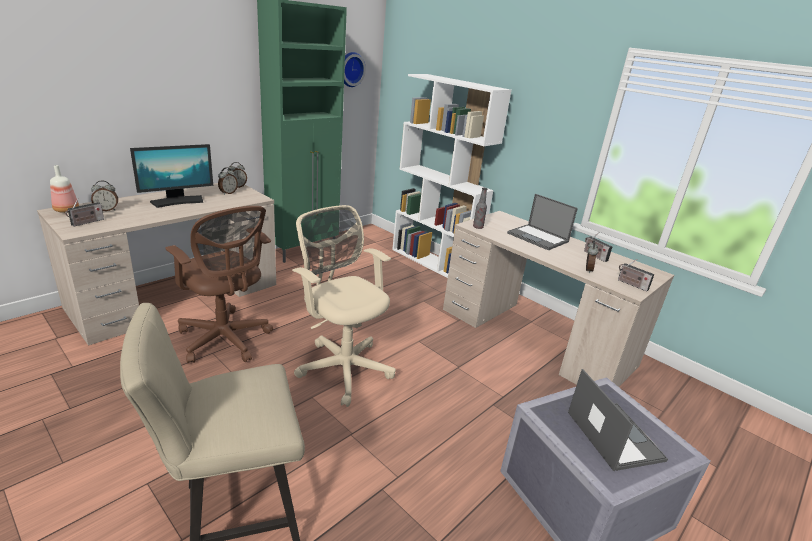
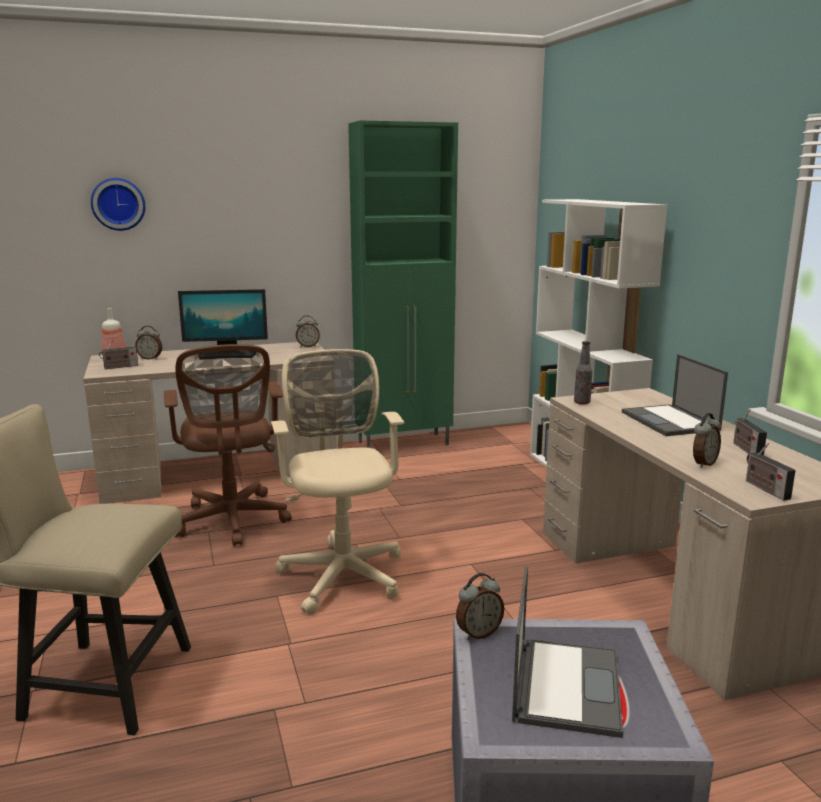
camera: 30 degrees right, 10 degrees down
(228, 193) = (289, 351): alarm clock -> alarm clock (478, 633)
(350, 69) = (484, 203): wall clock -> wall clock (118, 204)

